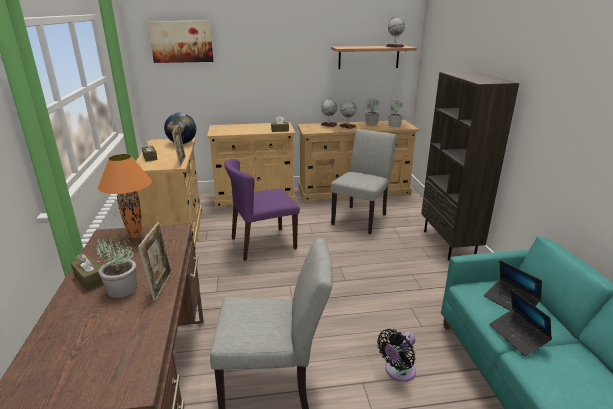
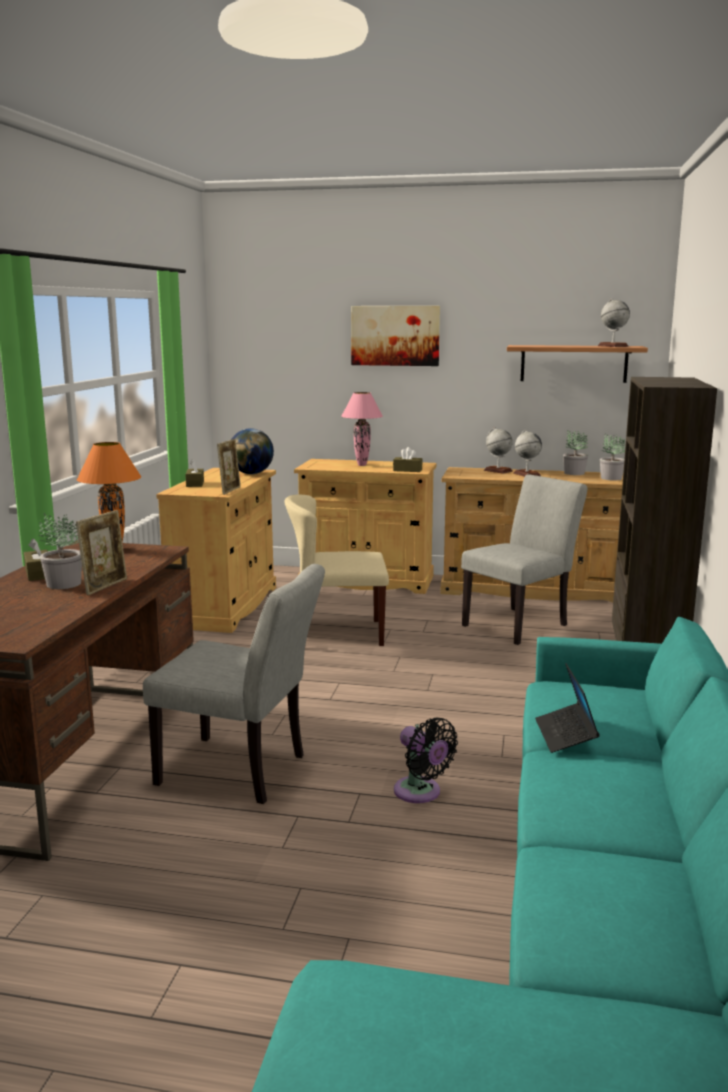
camera: 20 degrees right, 10 degrees down
(181, 41) = (283, 333): picture -> picture (395, 335)
(247, 128) = (361, 465): none -> pink table lamp
(263, 243) = (337, 634): purple chair -> beige chair
(398, 371) = (420, 793): black fan -> black fan turned 105 degrees counterclockwise
(510, 302) = (597, 703): laptop -> none

